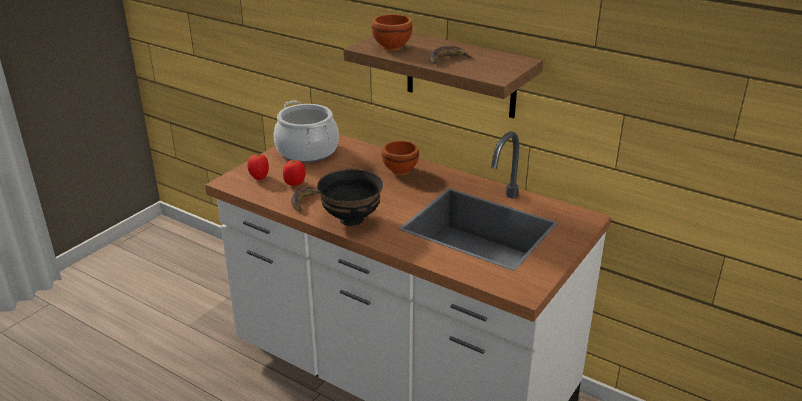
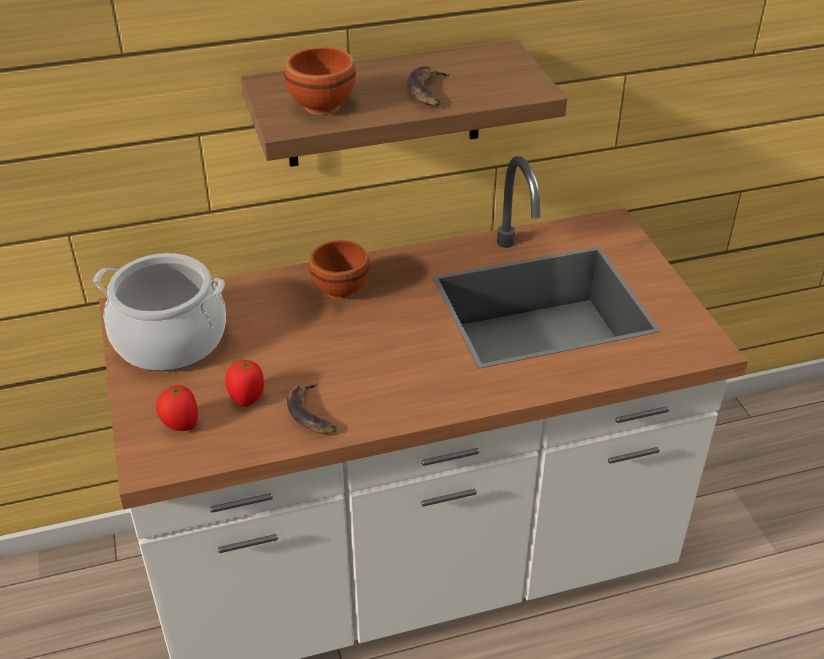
camera: 50 degrees left, 10 degrees up
(350, 219) = (409, 396): black bowl -> none

